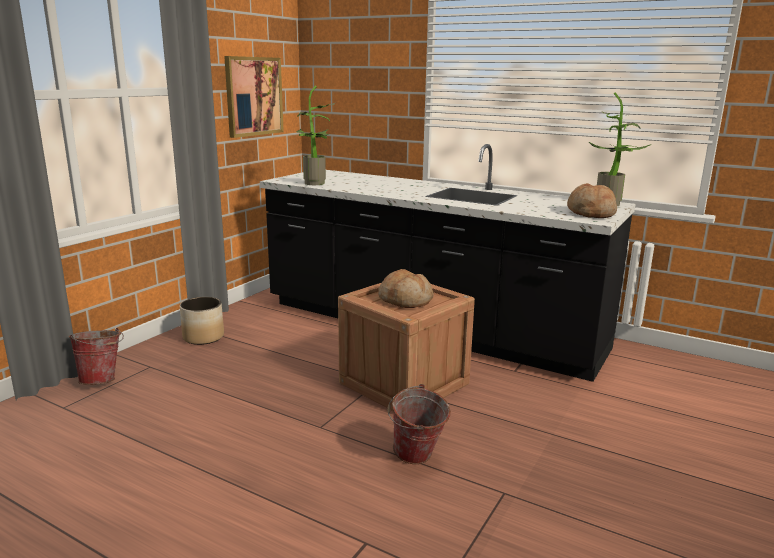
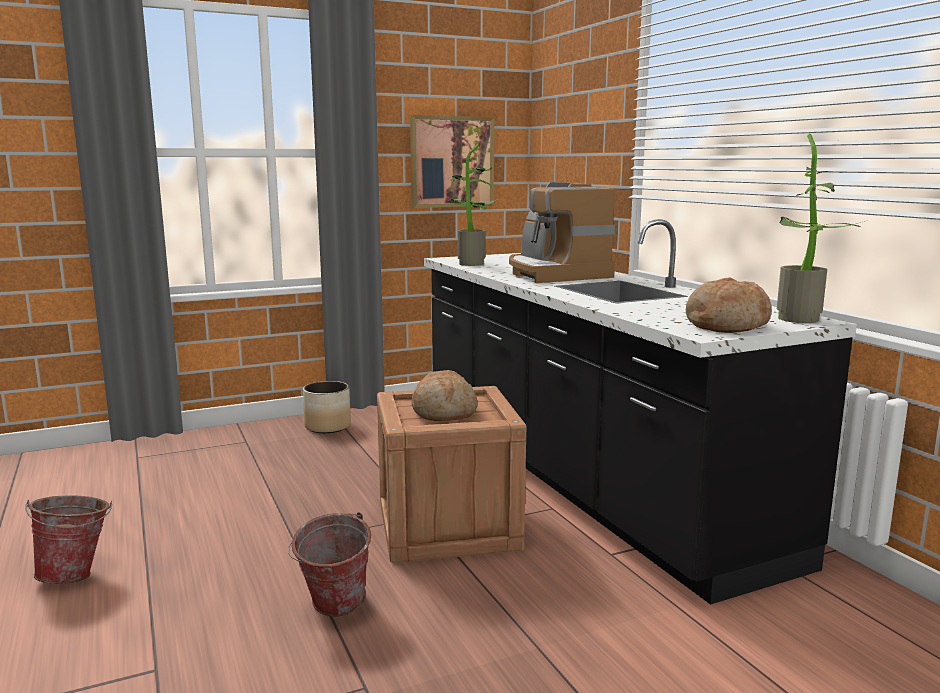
camera: 35 degrees right, 5 degrees down
(102, 379) = (196, 442): bucket -> bucket (77, 574)
(396, 186) = (554, 274): none -> coffee machine

